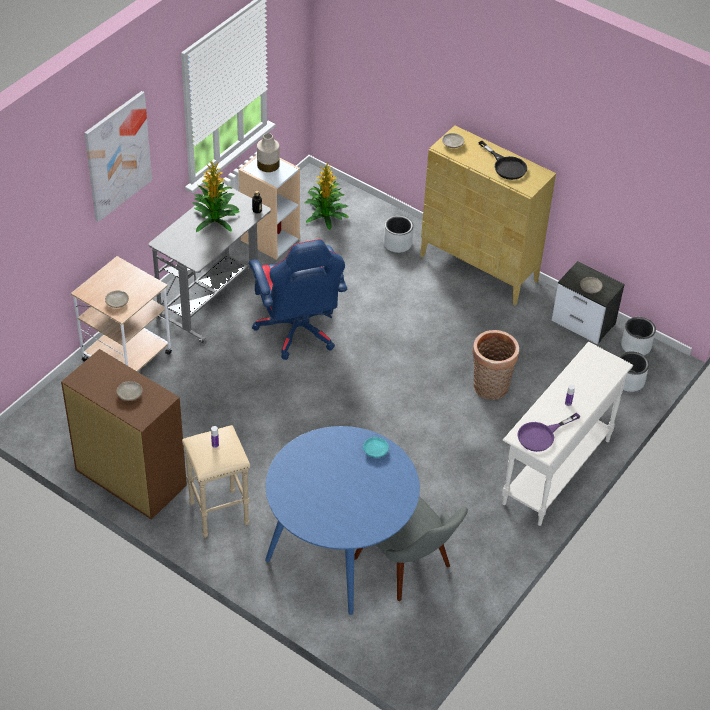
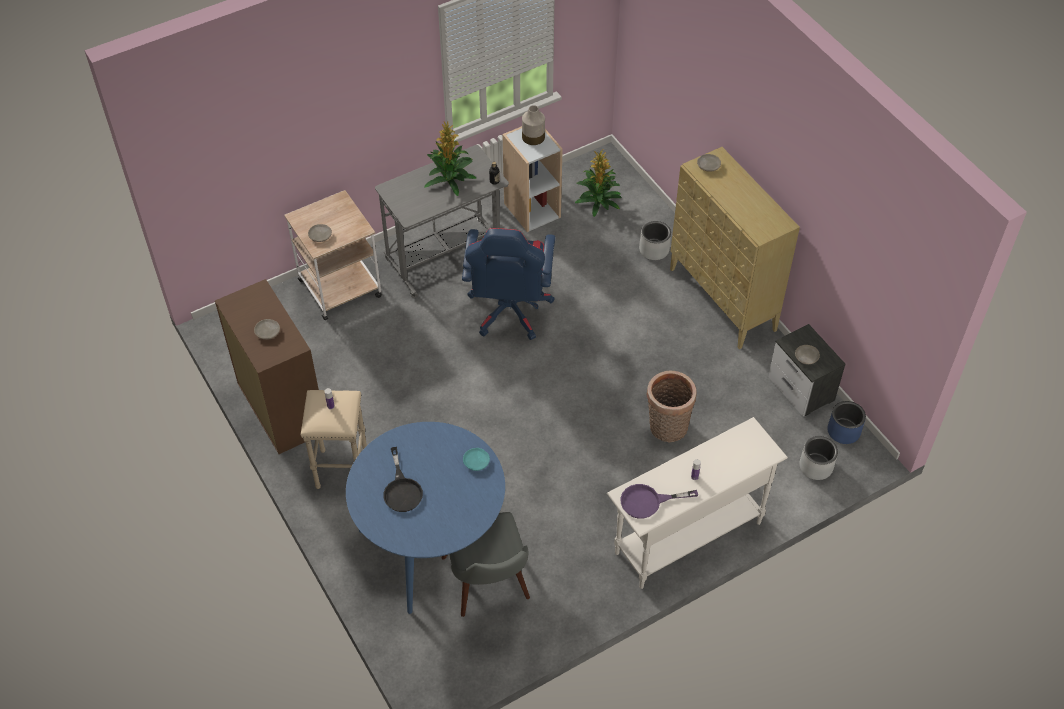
camera: 25 degrees right, 5 degrees up
(117, 156) = (349, 94): picture -> none
(506, 166) = (751, 204): black frying pan -> black frying pan (402, 490)
(636, 346) = (844, 431): grey planter -> blue planter

